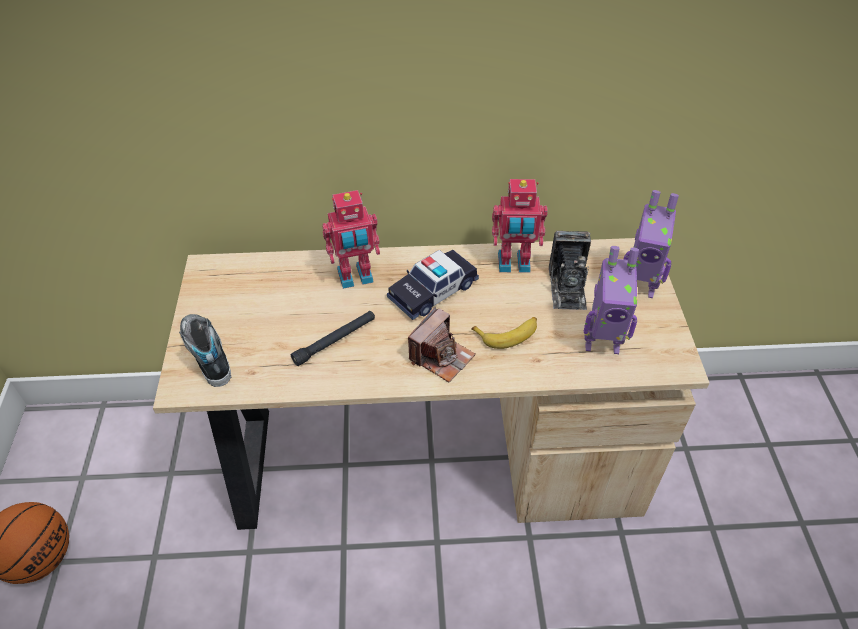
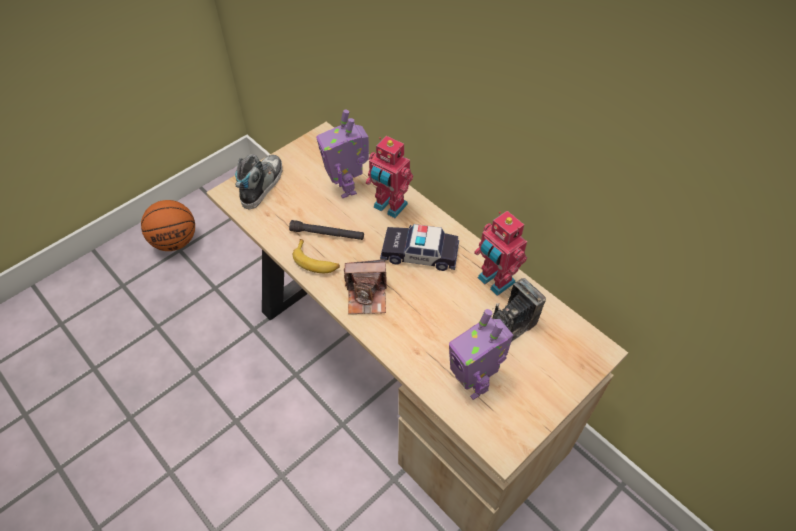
camera: 50 degrees right, 5 degrees up
(508, 334) = (423, 320): banana -> banana (316, 261)
(638, 286) = (557, 373): toy robot -> toy robot (347, 187)

